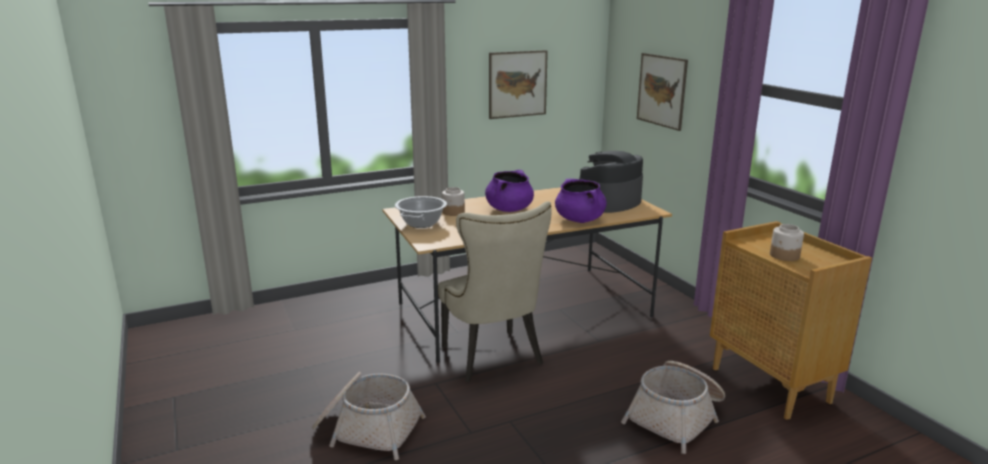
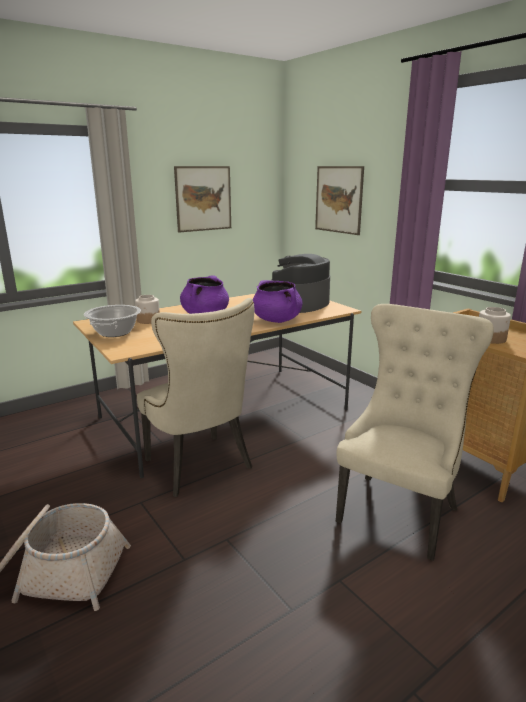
camera: 10 degrees left, 0 degrees up
(676, 417) = (397, 512): basket -> beige chair

